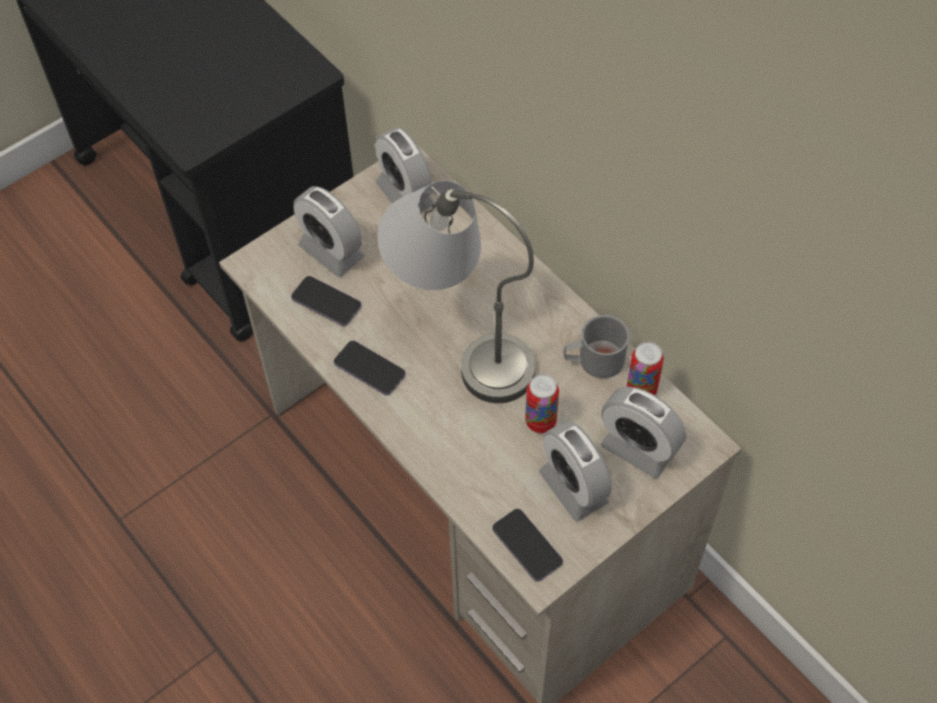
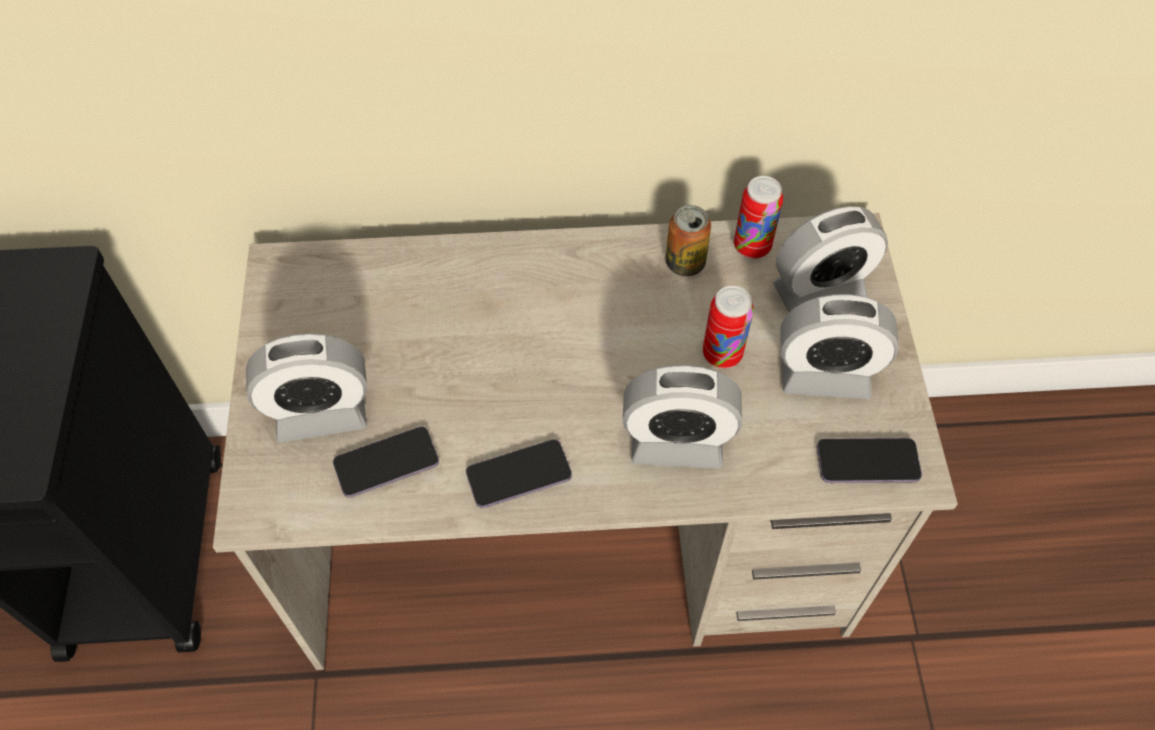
camera: 55 degrees left, 0 degrees up
(405, 194) = (317, 294): alarm clock -> alarm clock (676, 443)
(460, 341) = (560, 363): grey table lamp -> none
(594, 360) = (685, 263): grey mug -> can

